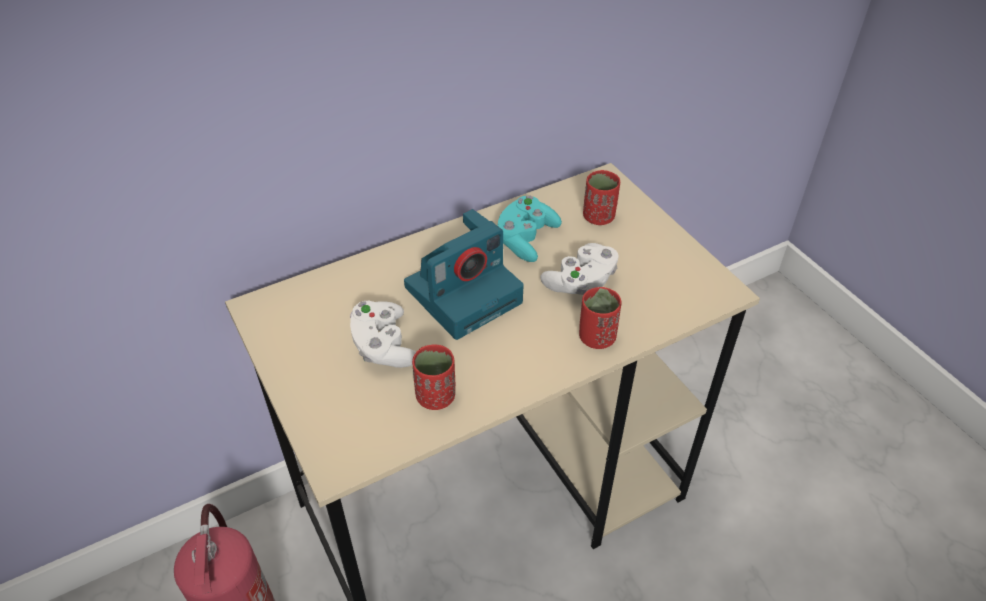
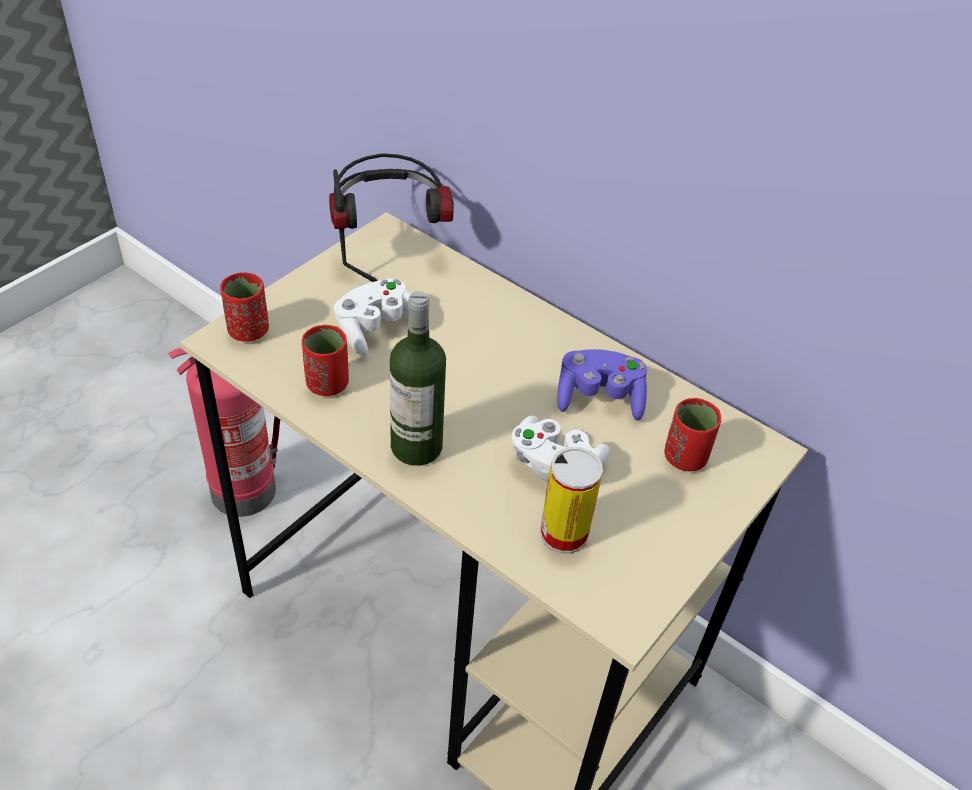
camera: 65 degrees right, 0 degrees up
(279, 311) = (389, 247): none -> headphones
(464, 293) = (483, 368): camera -> none
(526, 239) = (599, 398): turquoise game controller -> purple game controller
(533, 355) = (416, 447): none -> bottle
(596, 337) = (470, 498): red cup -> red cup (248, 331)
(646, 297) = (564, 533): none -> can

